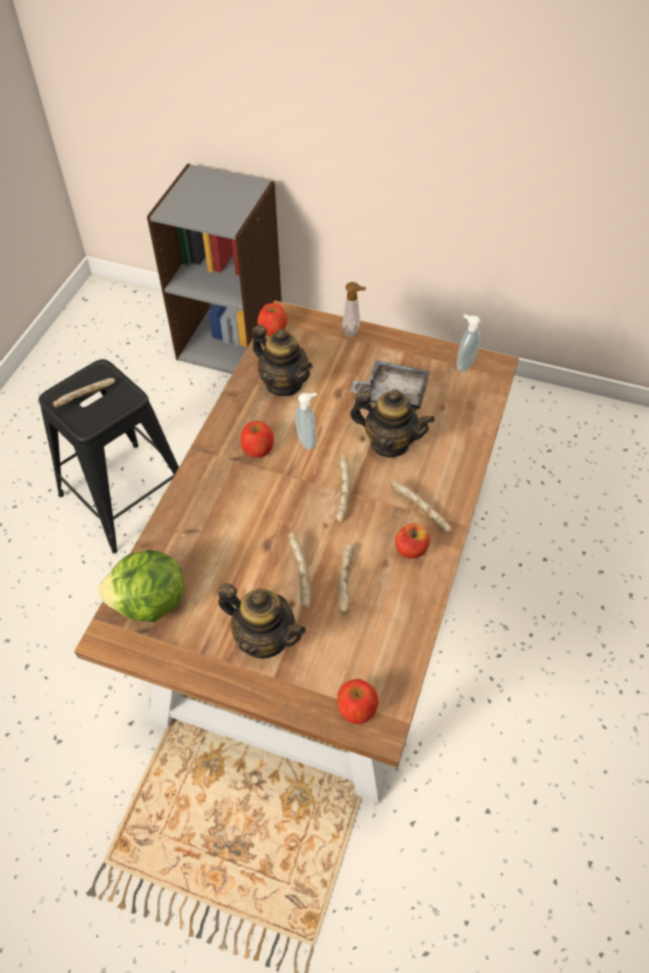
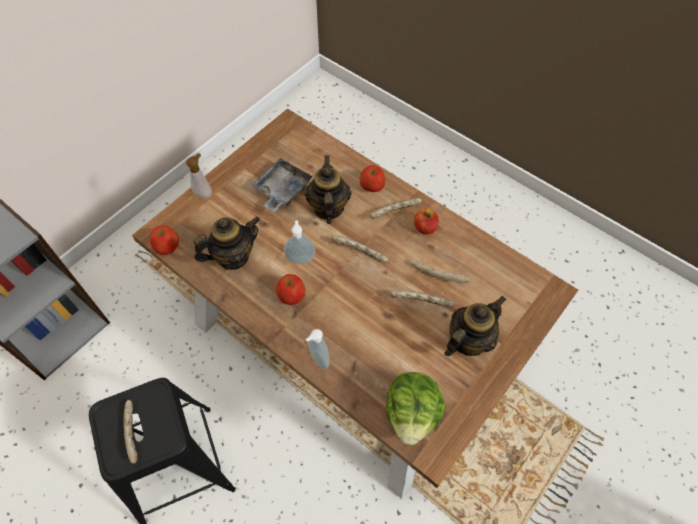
camera: 70 degrees left, 5 degrees up
(357, 707) = (536, 299): apple -> apple (372, 185)
(389, 443) = (328, 208): teapot -> teapot turned 45 degrees counterclockwise
(464, 364) = (277, 139): soap dispenser -> soap dispenser (318, 359)

